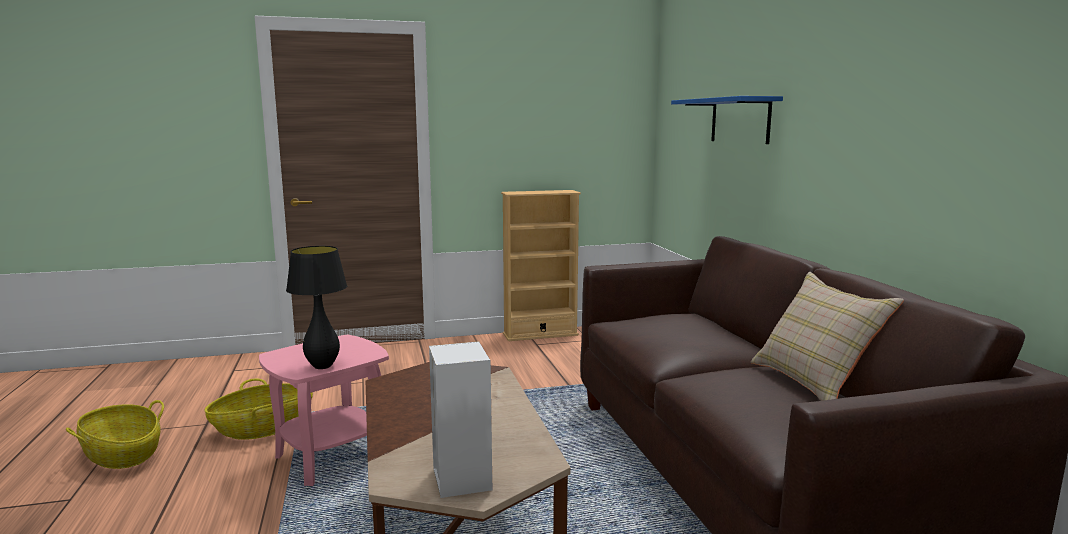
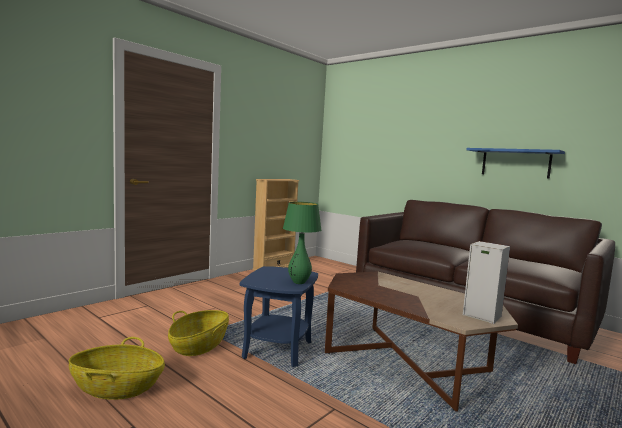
camera: 35 degrees left, 5 degrees down
(322, 366) = (299, 282): black table lamp -> green table lamp
(331, 457) = (277, 349): pink side table -> blue side table
(740, 120) = (400, 143): blue shelf -> blue shelf (515, 163)
(814, 382) = (513, 257): beige pillow -> none

